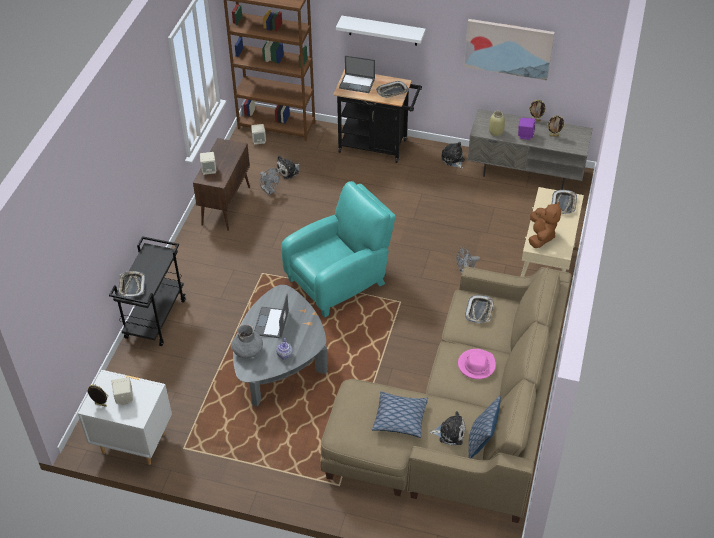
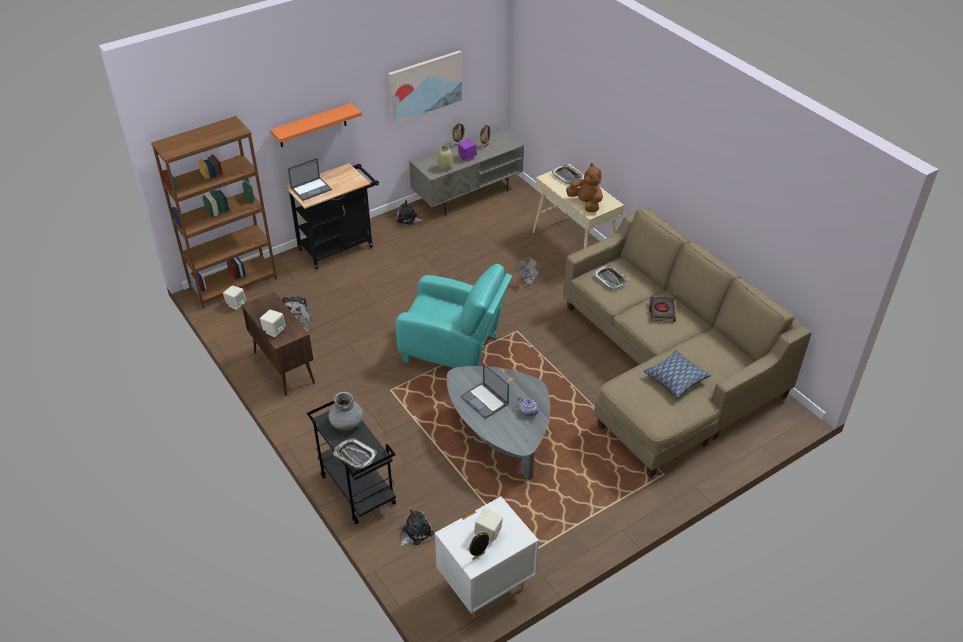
camera: 50 degrees left, 5 degrees down
(248, 350) = (499, 432): grey vase -> grey vase (347, 422)
(339, 280) = (454, 350): turquoise armchair -> turquoise armchair turned 105 degrees clockwise
(383, 31) = (312, 125): white shelf -> orange shelf
(392, 92) = (348, 178): tray -> none
(450, 433) = (714, 361): plush toy -> plush toy (416, 532)
(476, 365) = (661, 311): pink hat -> black book
(481, 440) = (735, 350): pillow -> none

